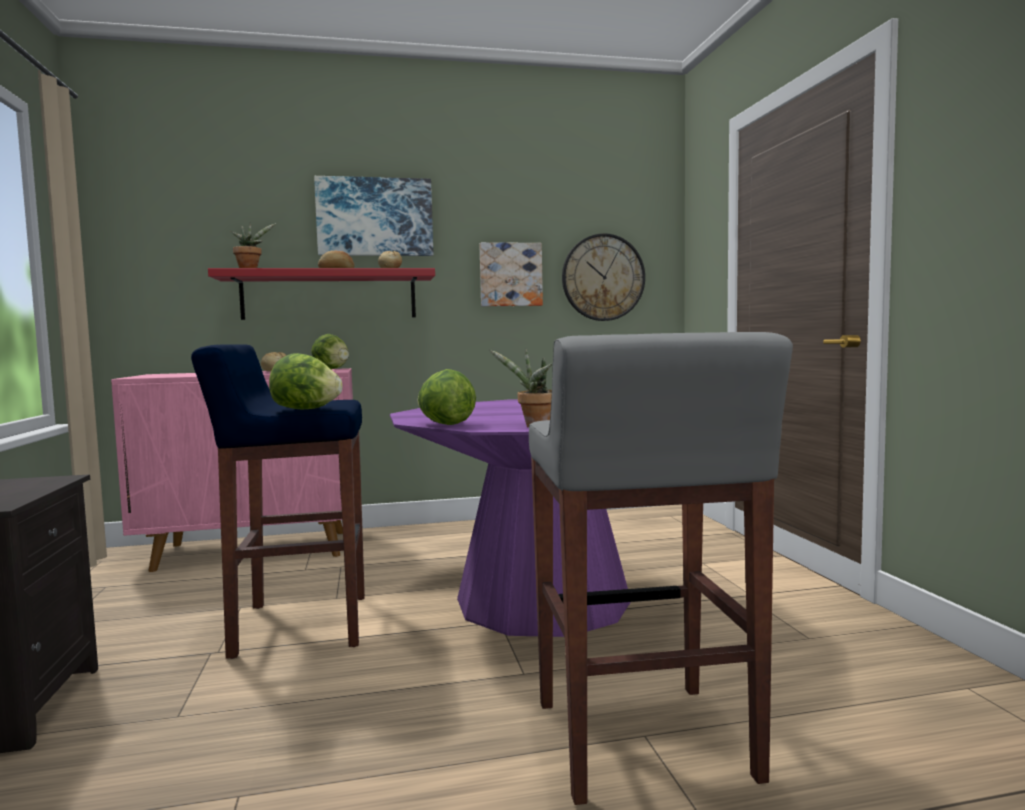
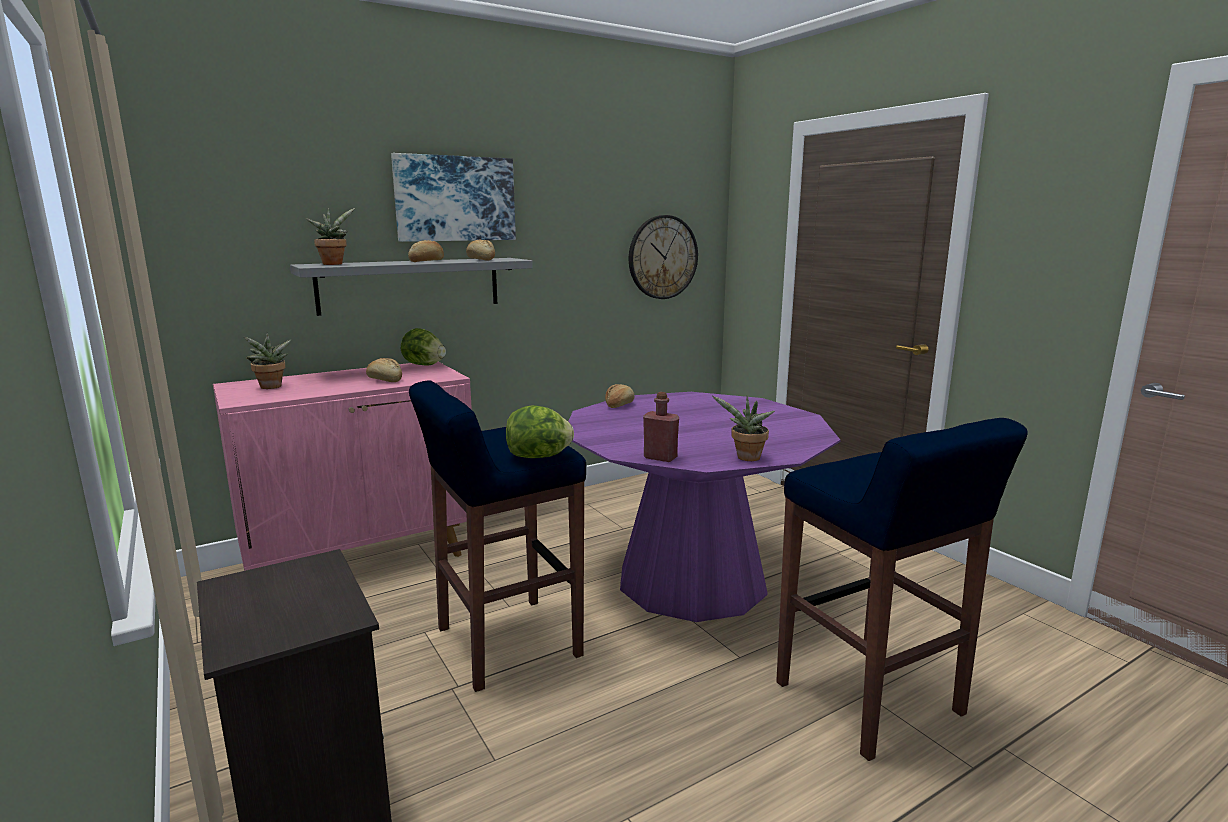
camera: 20 degrees left, 10 degrees up
(179, 374) = (271, 387): none -> potted plant
(329, 296) = (410, 285): red shelf -> grey shelf
(445, 424) = (660, 458): lettuce -> red bottle
(488, 402) = (619, 405): none -> bread
(510, 275) = (584, 257): picture -> none
(643, 743) = (870, 700): grey stool -> blue stool

